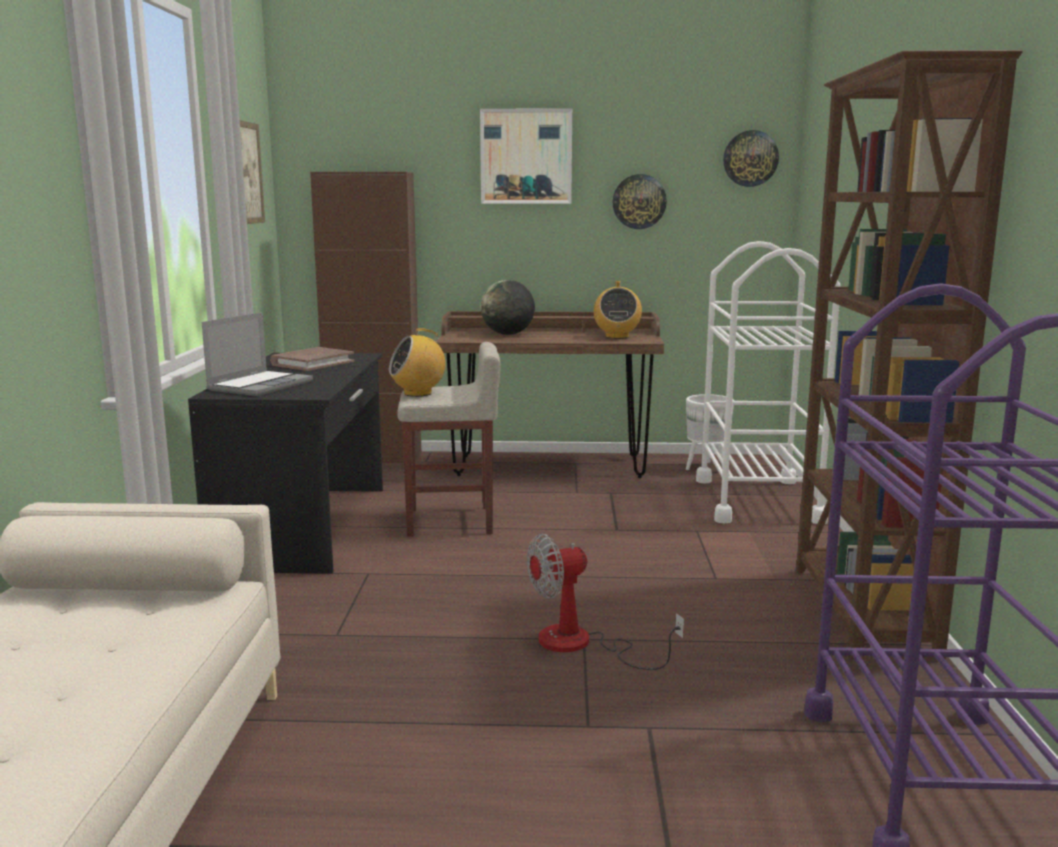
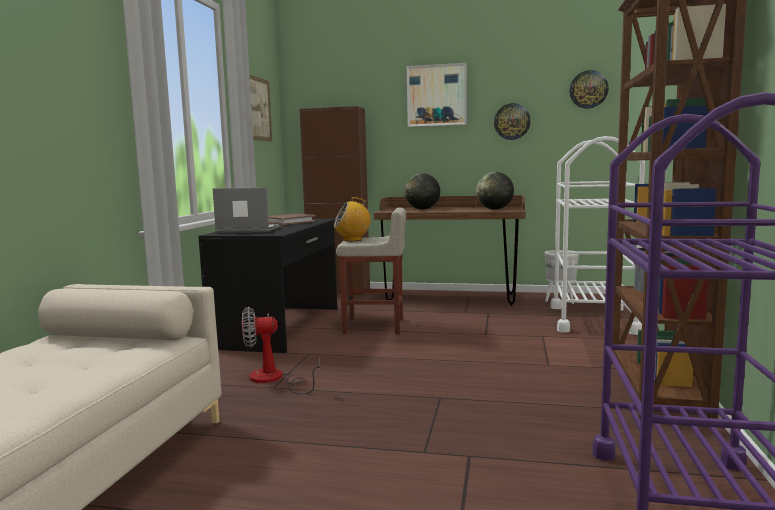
camera: 10 degrees right, 5 degrees down
(260, 385) = (247, 230): laptop -> laptop turned 120 degrees counterclockwise
(582, 645) = (437, 401): fan -> fan (274, 379)
(616, 337) = (494, 209): radio -> globe

